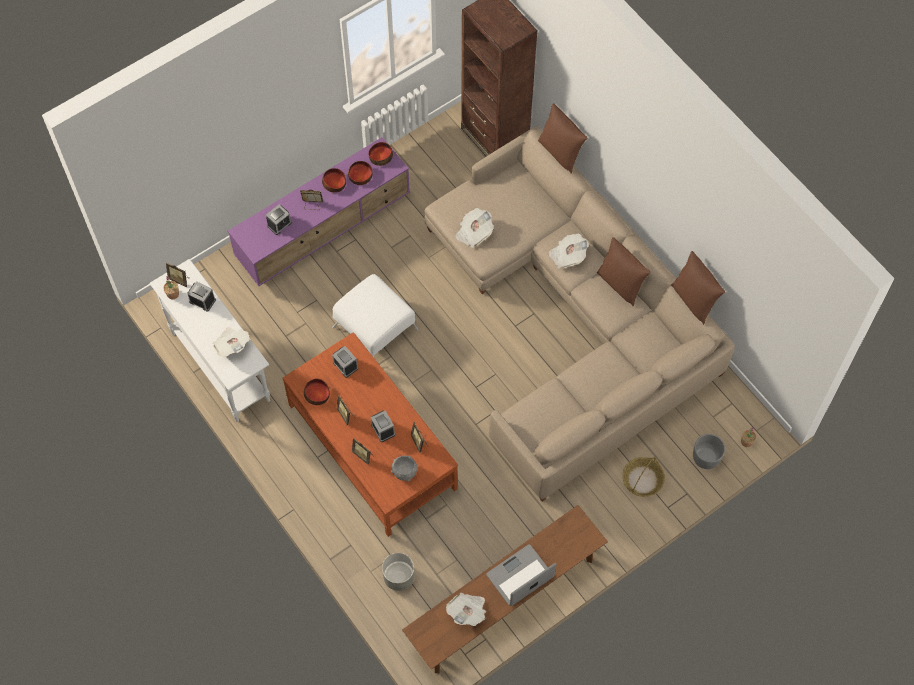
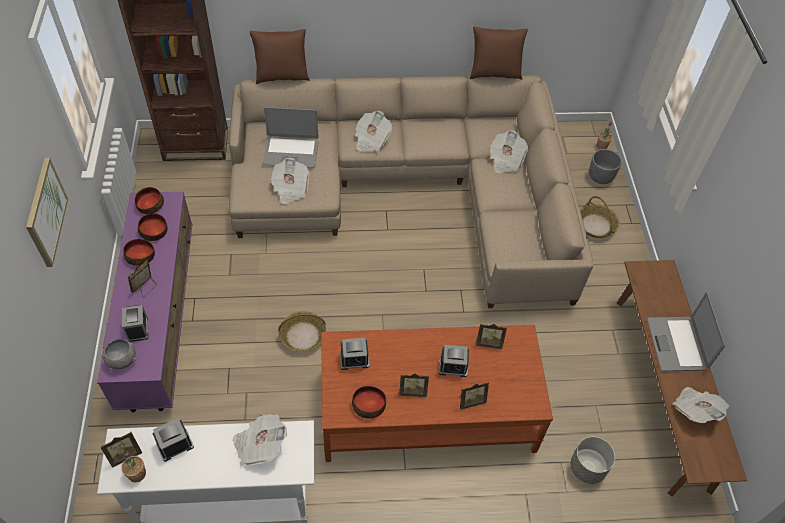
camera: 60 degrees left, 10 degrees down
(273, 117) = (45, 212): none -> picture
(375, 329) = (303, 335): white ottoman -> basket
(404, 471) = (514, 374): grey bowl -> grey bowl (122, 360)
(508, 209) = (291, 152): none -> laptop
(620, 284) = (426, 123): brown pillow -> none
(624, 365) = (505, 160): none -> newspaper

